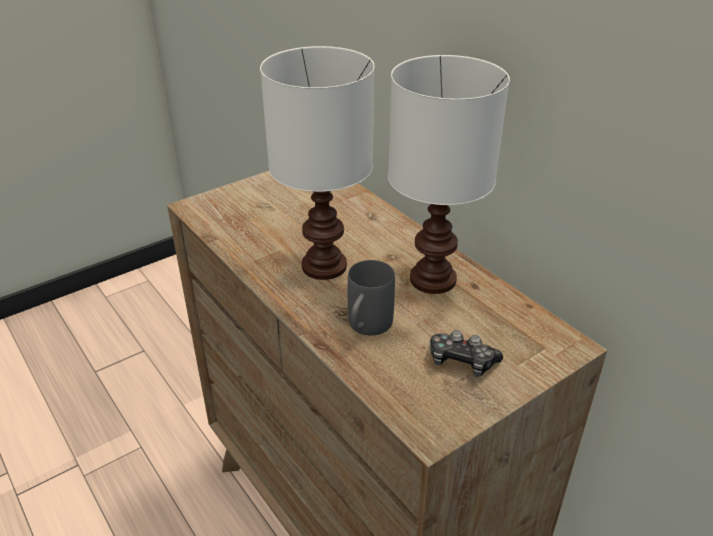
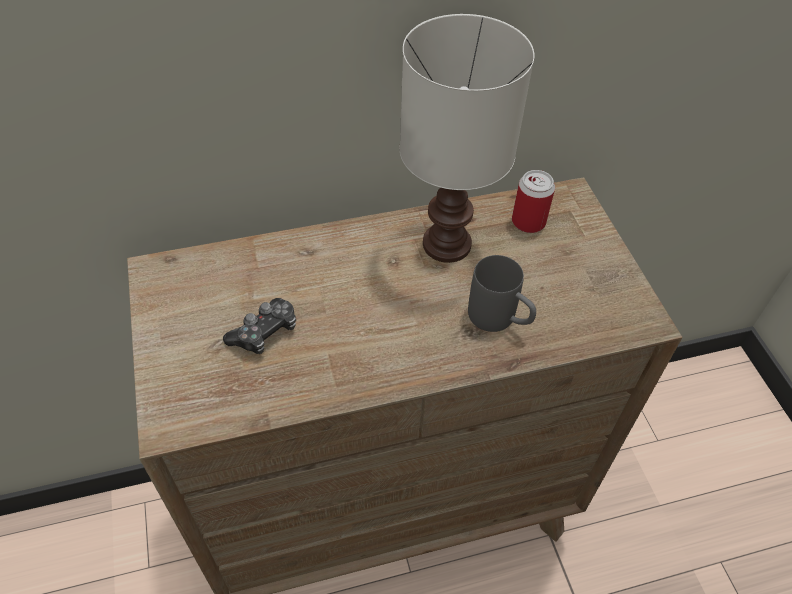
camera: 70 degrees left, 15 degrees up
(324, 265) = (379, 322): white table lamp -> none
(461, 361) = (569, 269): game controller -> game controller (265, 332)
(503, 322) = (528, 222): none -> can

